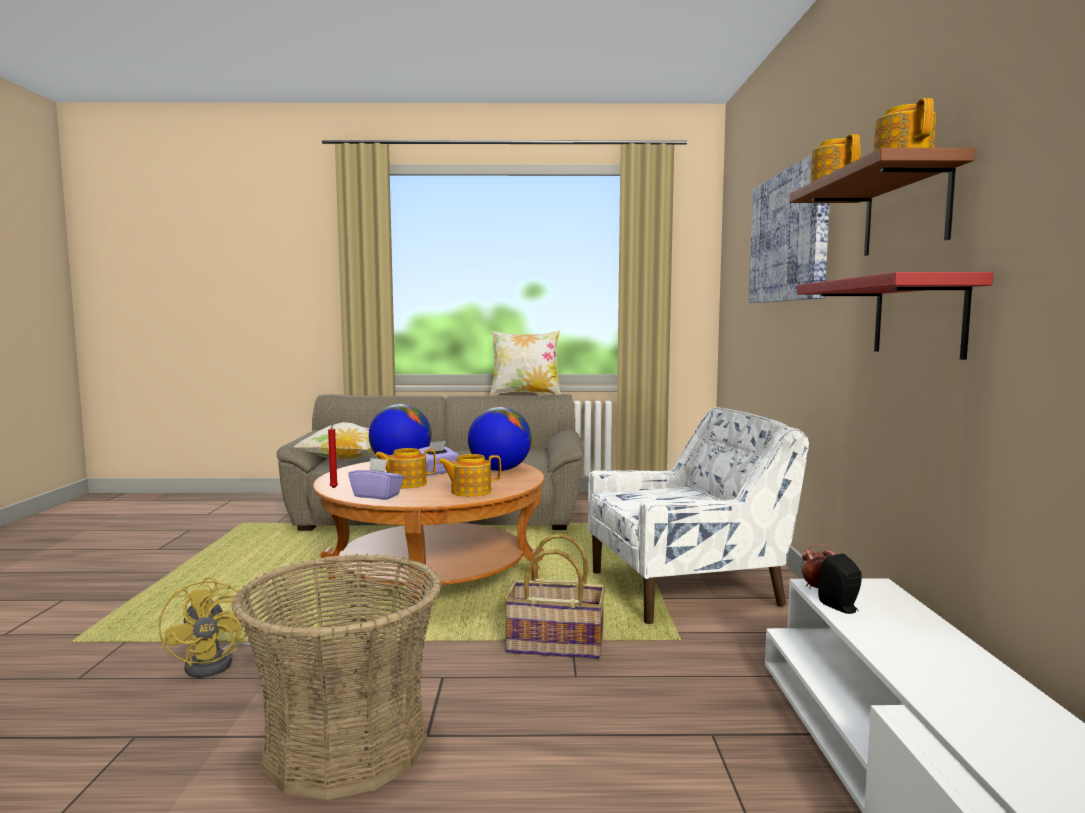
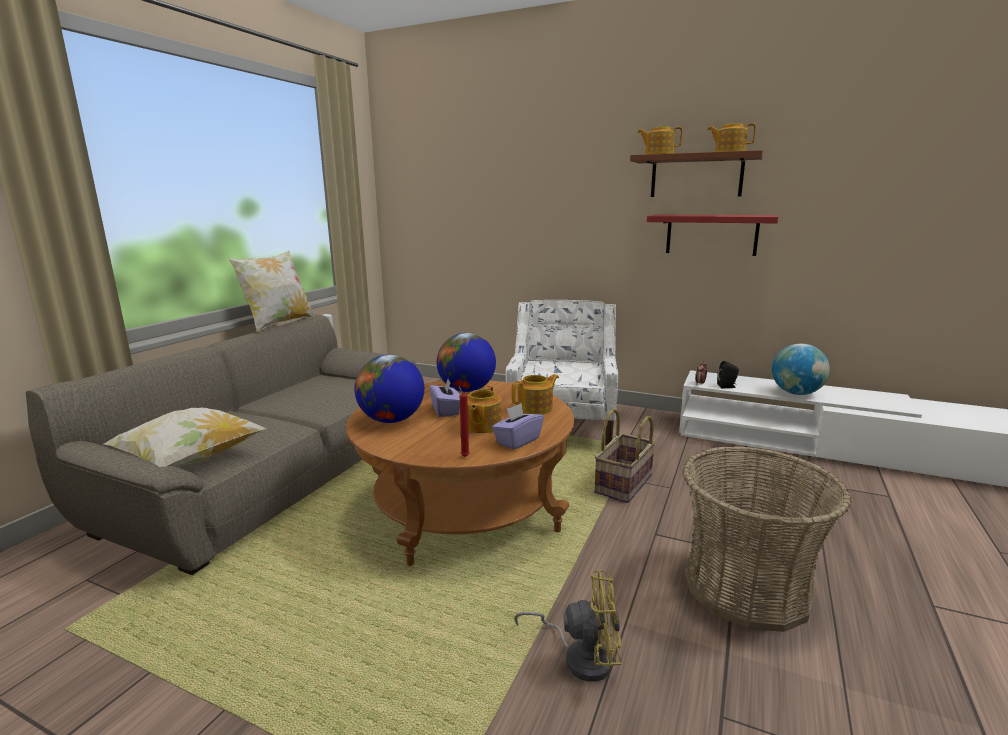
camera: 65 degrees left, 10 degrees up
(470, 491) = (536, 408): teapot -> teapot turned 135 degrees counterclockwise
(790, 237) = (534, 173): picture -> none
(917, 668) = (796, 393): none -> globe

